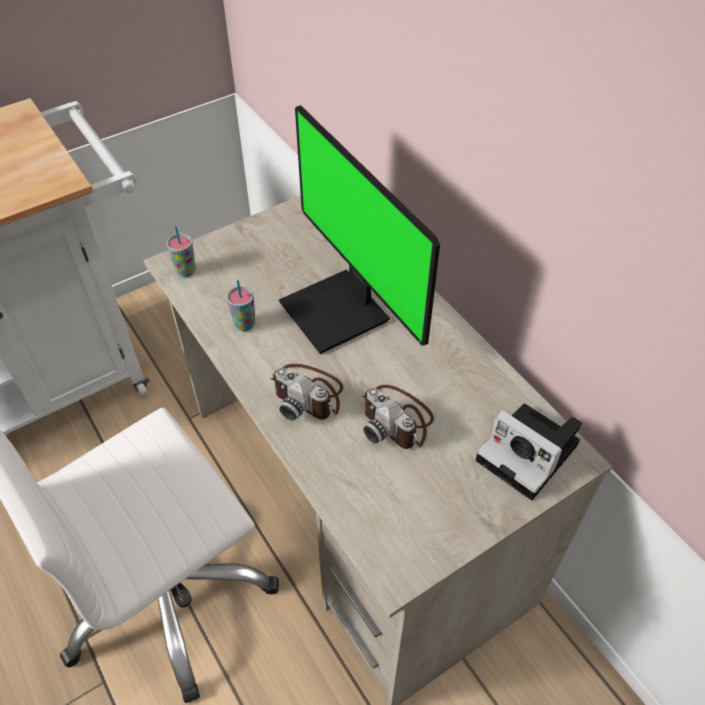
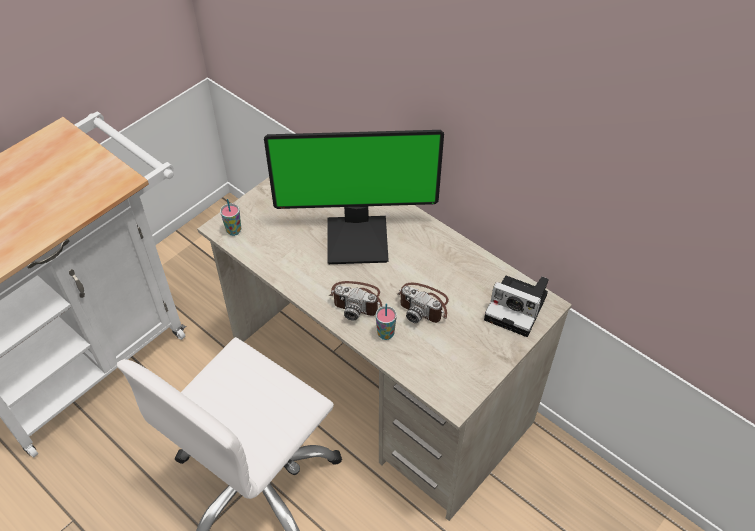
camera: 15 degrees left, 0 degrees up
(245, 324) = (293, 261): cup -> cup (385, 334)
(339, 311) = (358, 238): monitor -> monitor turned 45 degrees counterclockwise

